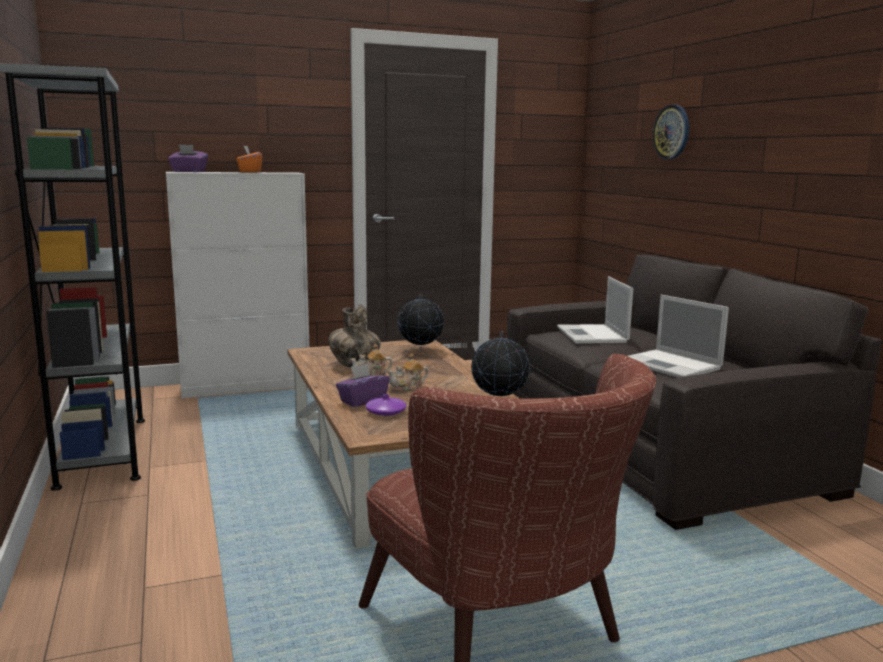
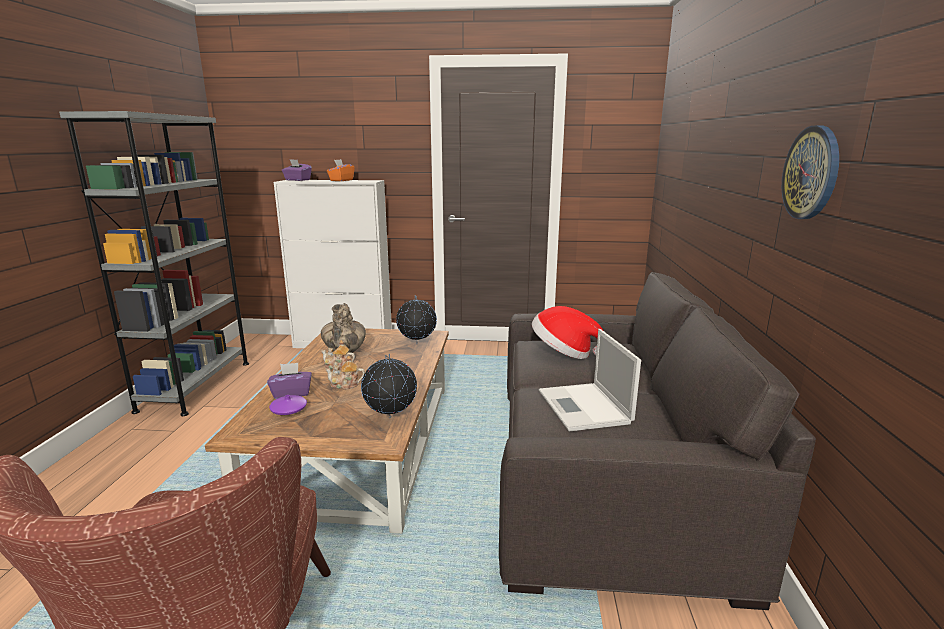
camera: 25 degrees right, 5 degrees up
(592, 335) = (563, 352): laptop -> hat
(672, 132) = (703, 145): wall clock -> wall clock (811, 173)

